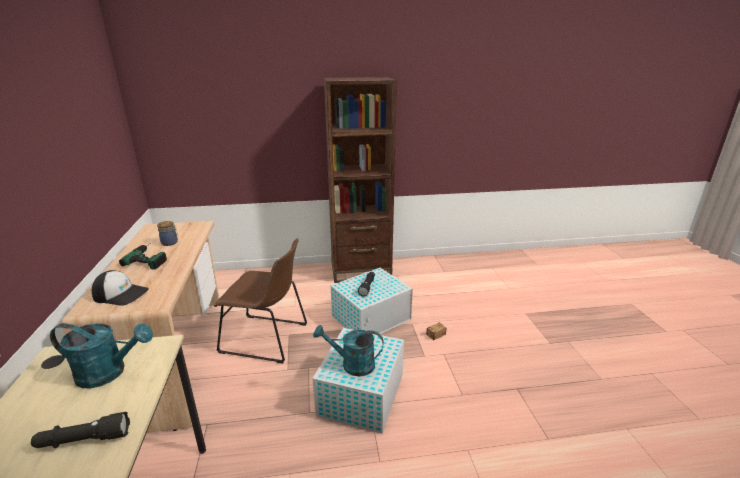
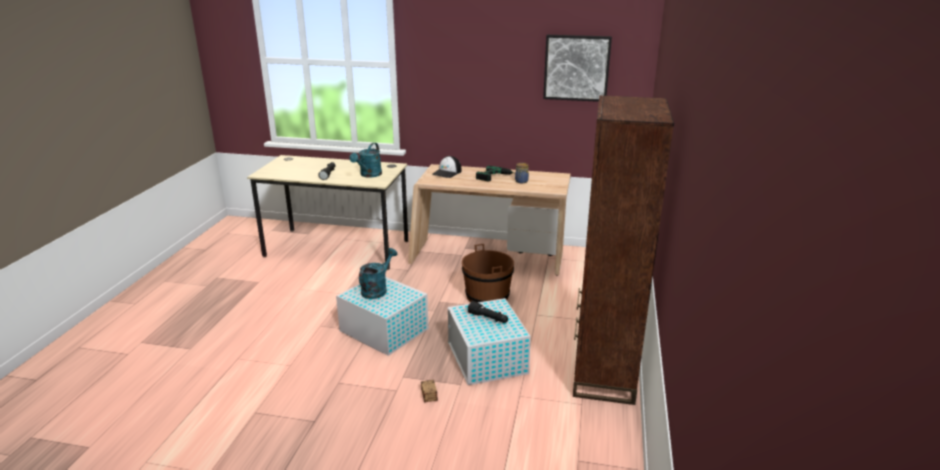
camera: 110 degrees right, 0 degrees up
(88, 109) = (576, 68): none -> picture
(268, 339) = (487, 296): brown chair -> brown bucket

